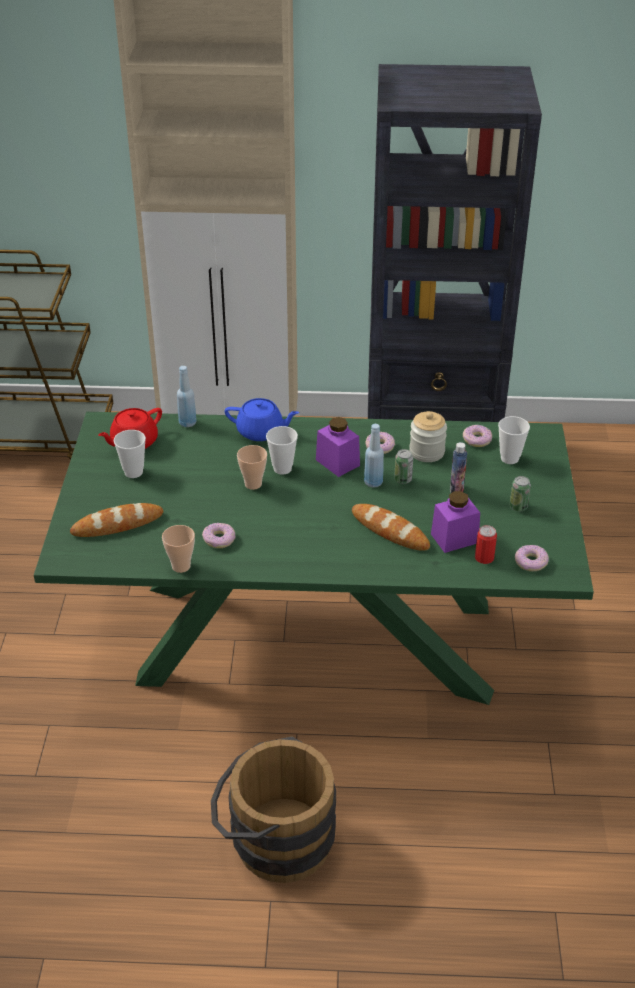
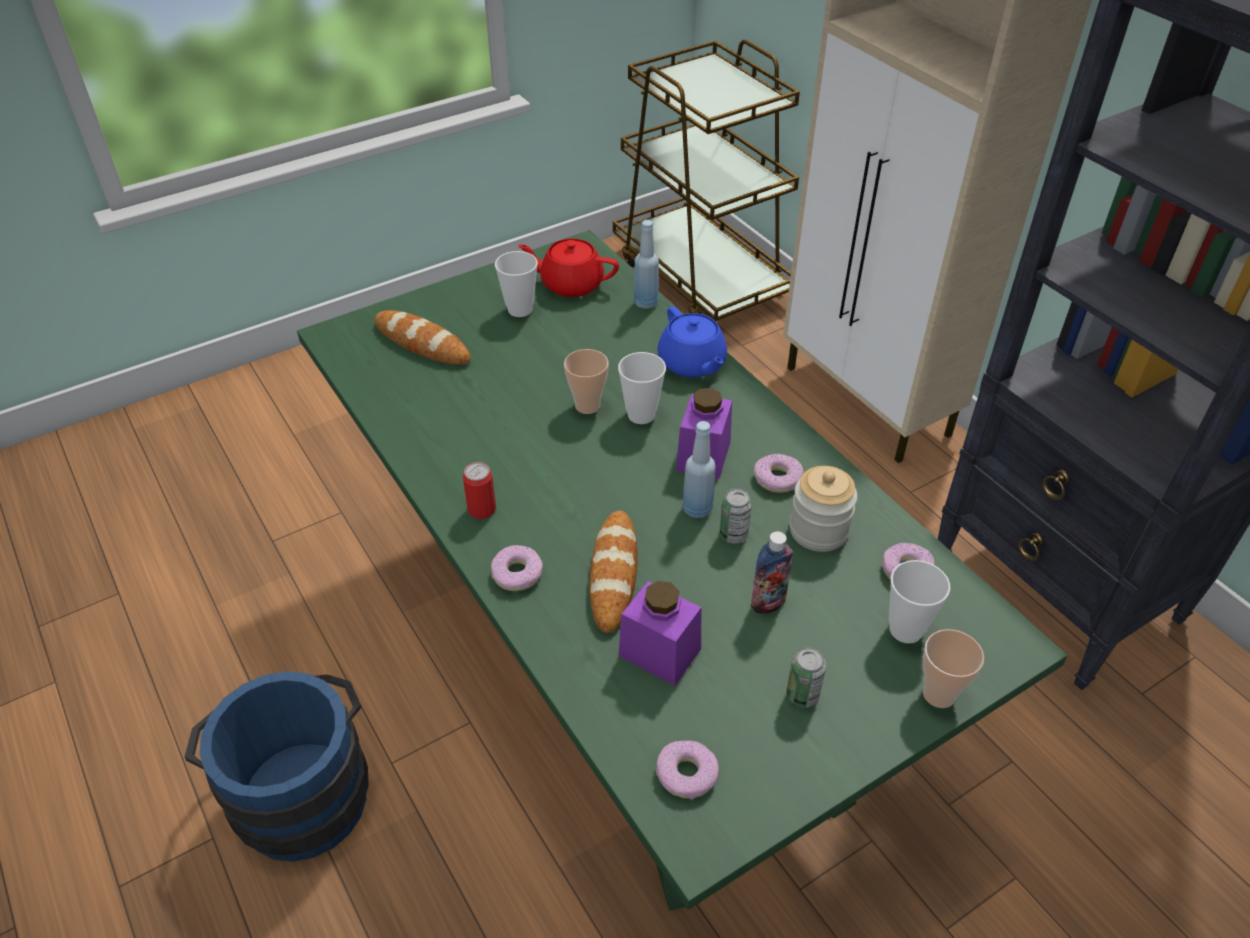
camera: 55 degrees right, 5 degrees up
(181, 566) = (389, 423): cup -> cup (939, 694)
(219, 539) = (462, 429): donut -> donut (517, 574)
(273, 839) = (301, 790): brown bucket -> blue bucket
(484, 558) = (646, 709): can -> can (482, 509)

